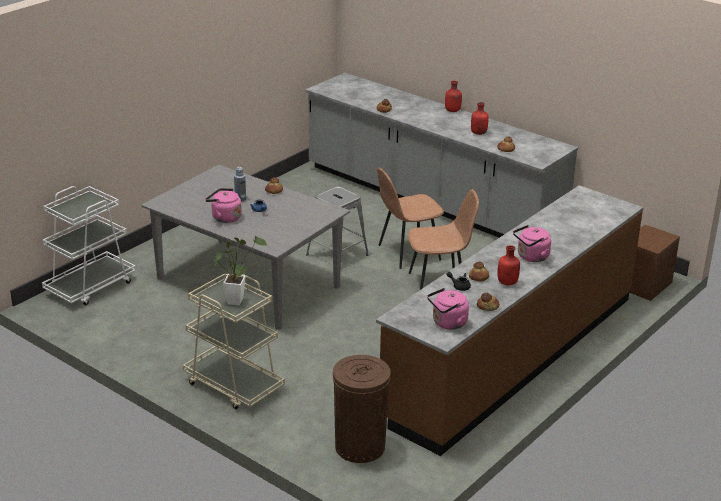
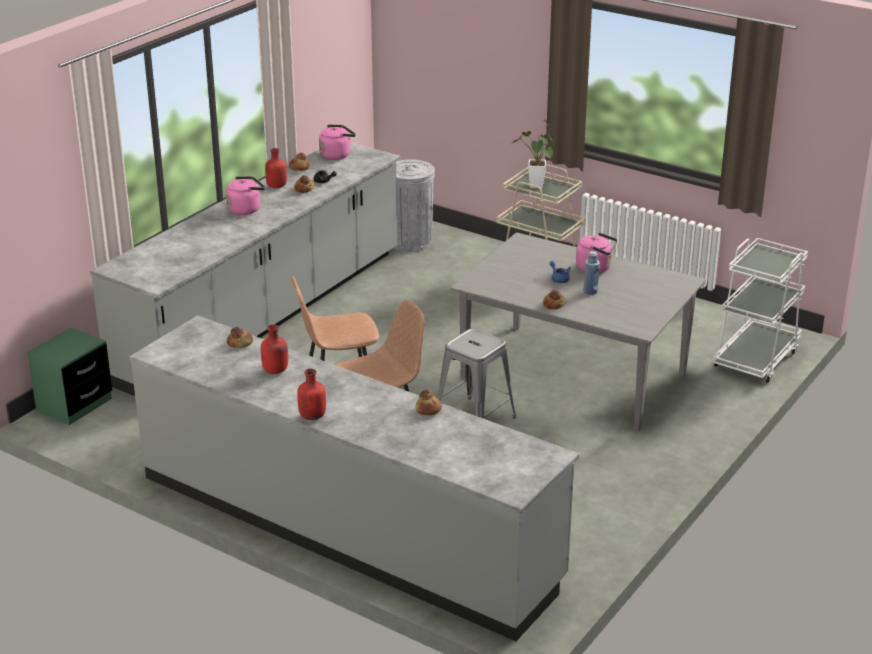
camera: 175 degrees right, 0 degrees up
(360, 447) = (410, 242): brown trash can -> grey trash can
(511, 356) = (264, 316): brown counter -> grey counter
(644, 285) = (74, 405): brown nightstand -> green nightstand

